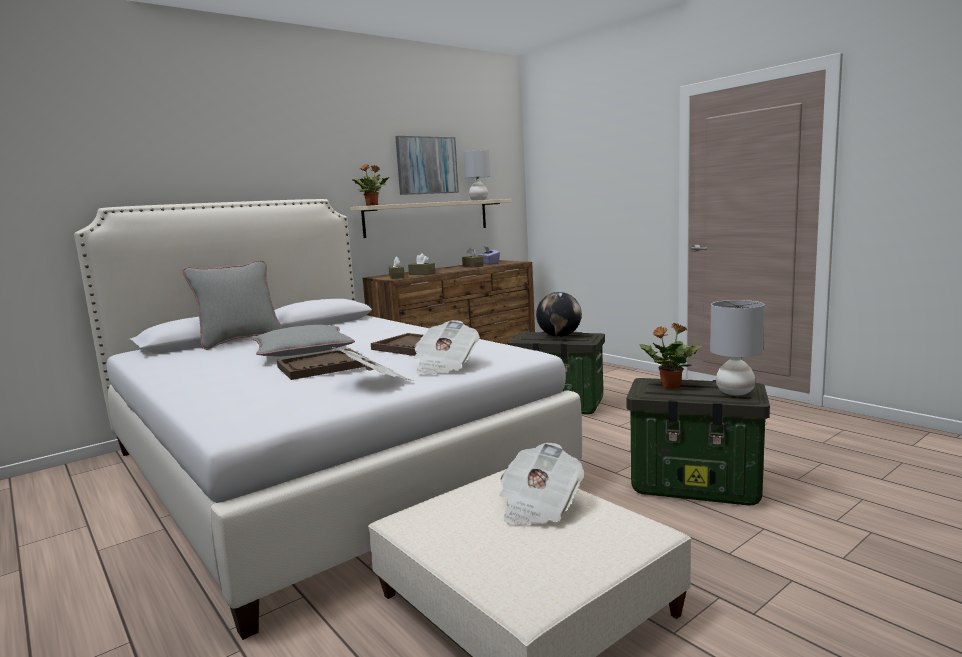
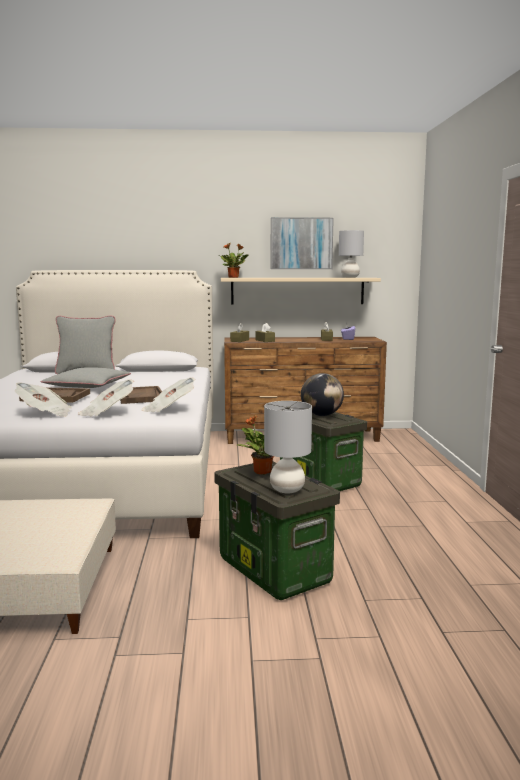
camera: 35 degrees right, 0 degrees up
(538, 507) = (52, 523): newspaper -> newspaper (169, 409)

